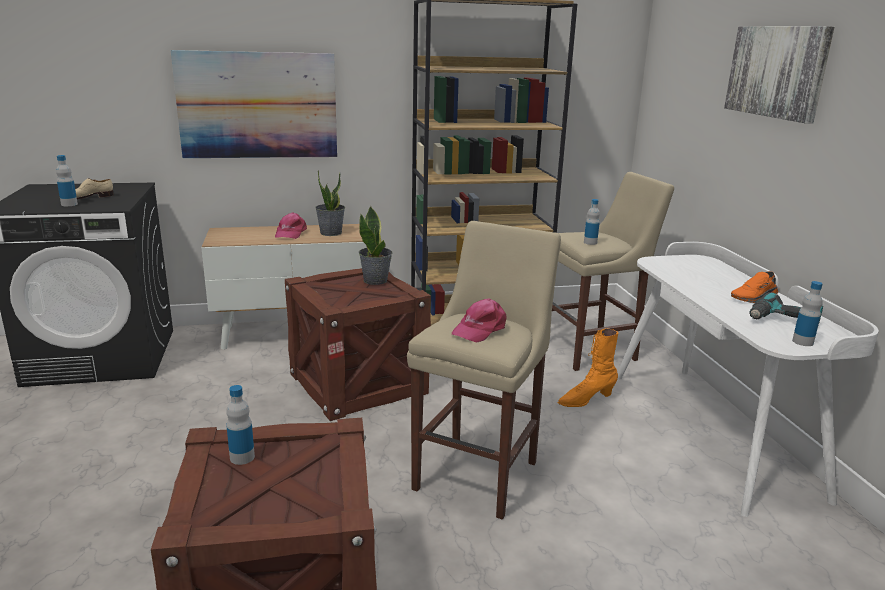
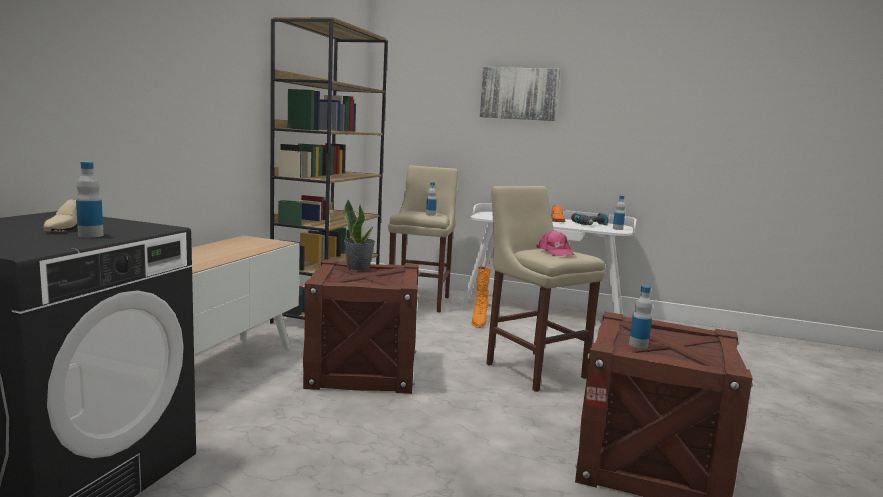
camera: 60 degrees left, 10 degrees down
(258, 105) = (158, 109): picture -> none
(290, 233) = (214, 252): pink cap -> none
(330, 233) = (245, 245): potted plant -> none

